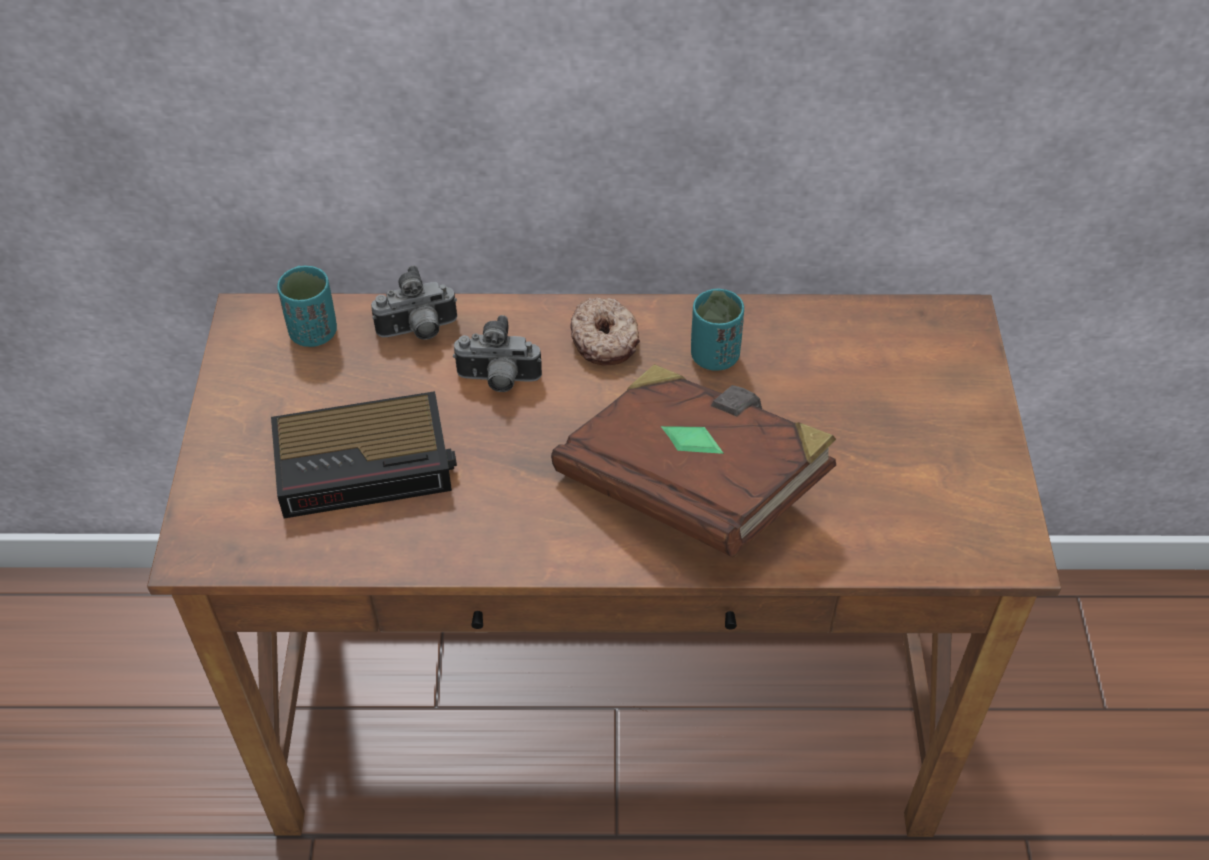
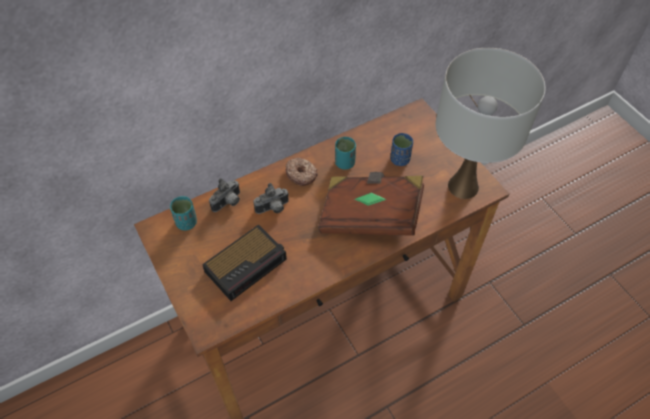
camera: 30 degrees left, 5 degrees up
(844, 400) = (400, 159): none -> blue cup
(956, 520) = (463, 186): none -> white table lamp

